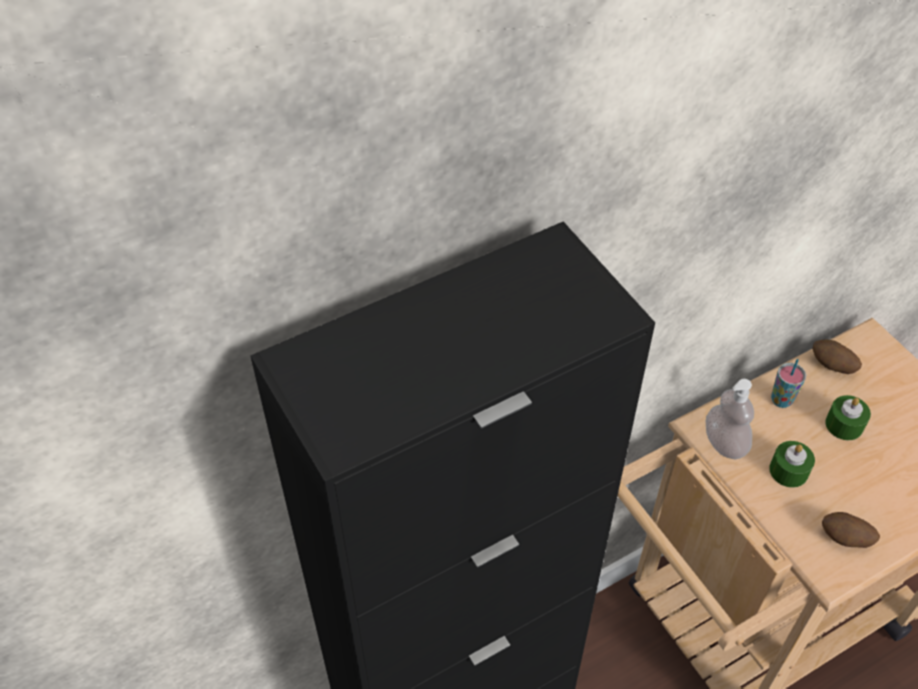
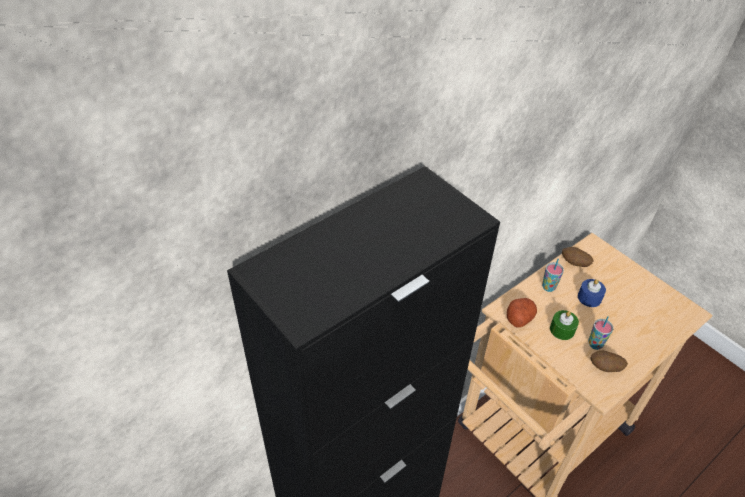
camera: 10 degrees left, 5 degrees down
(724, 443) = (519, 317): soap dispenser -> potato
(837, 500) = (595, 344): none -> cup
(844, 424) = (589, 298): green candle -> blue candle

